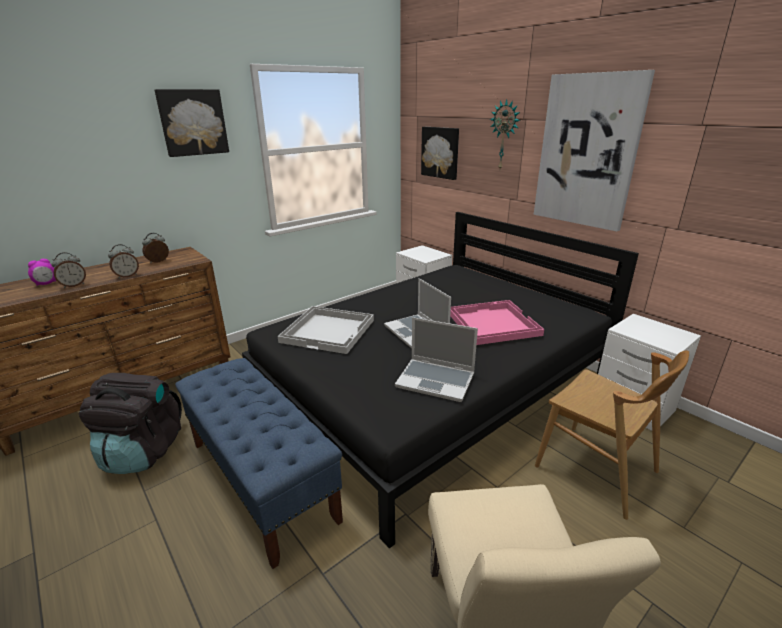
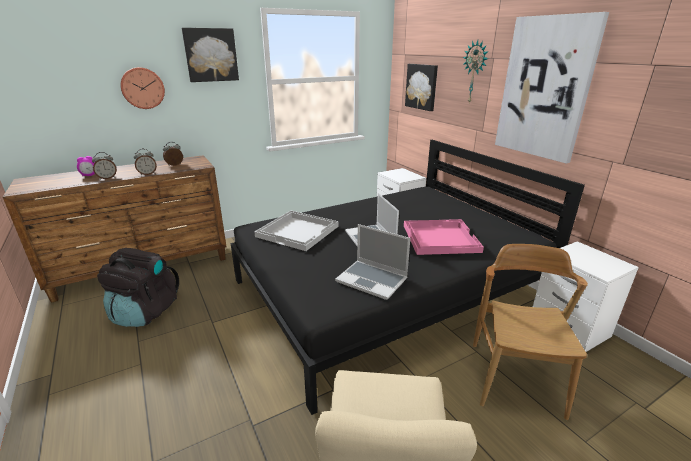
camera: 10 degrees right, 0 degrees up
(108, 167) = (142, 88): none -> wall clock
(262, 480) = (226, 346): blue bench -> none
(596, 469) = (515, 378): brown chair -> brown chair turned 135 degrees counterclockwise

